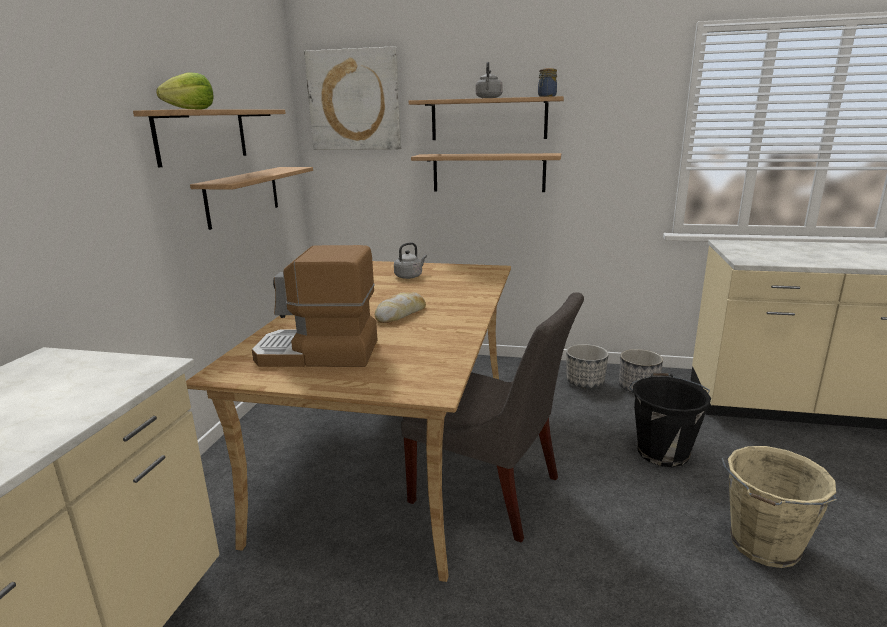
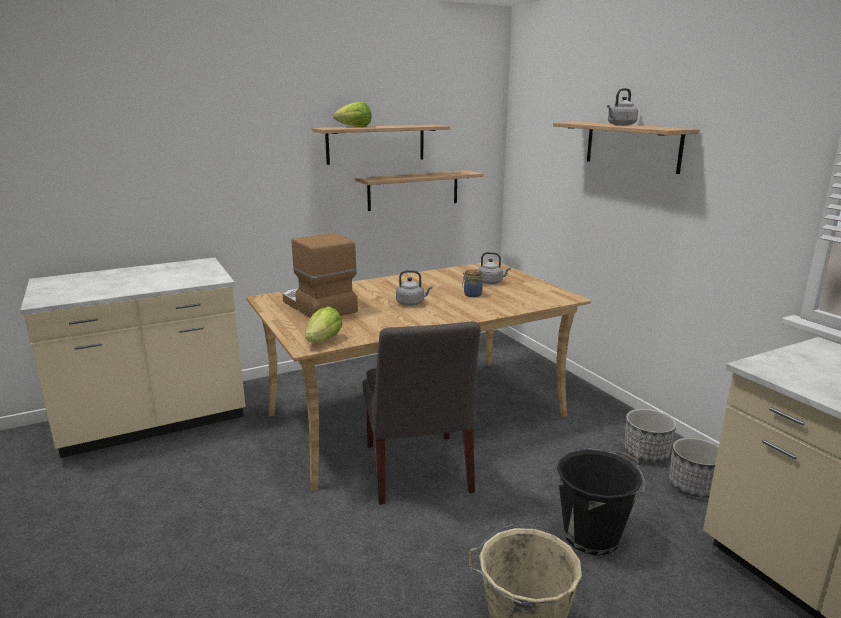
camera: 50 degrees right, 0 degrees up
(354, 100) = (540, 117): picture -> none
(401, 314) = (412, 303): bread -> grey kettle
(431, 378) = (323, 340): none -> lettuce
(488, 172) = (626, 201): shelf -> none
(546, 96) = (663, 128): jar -> jar (471, 295)

